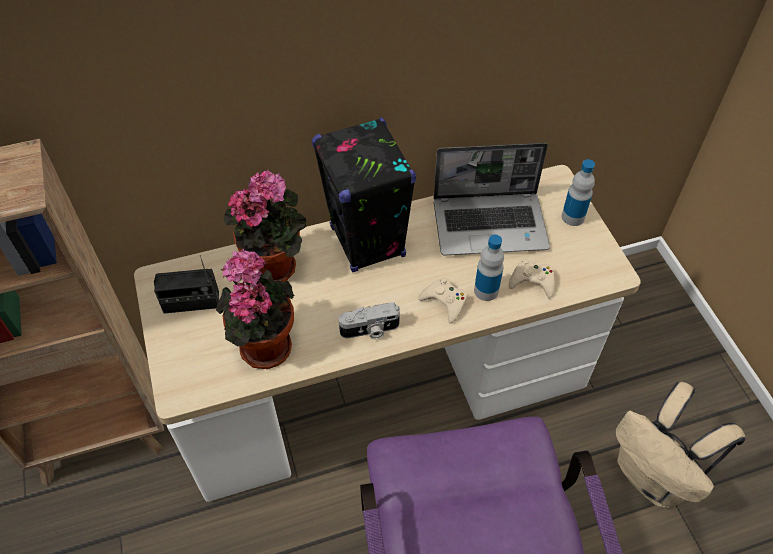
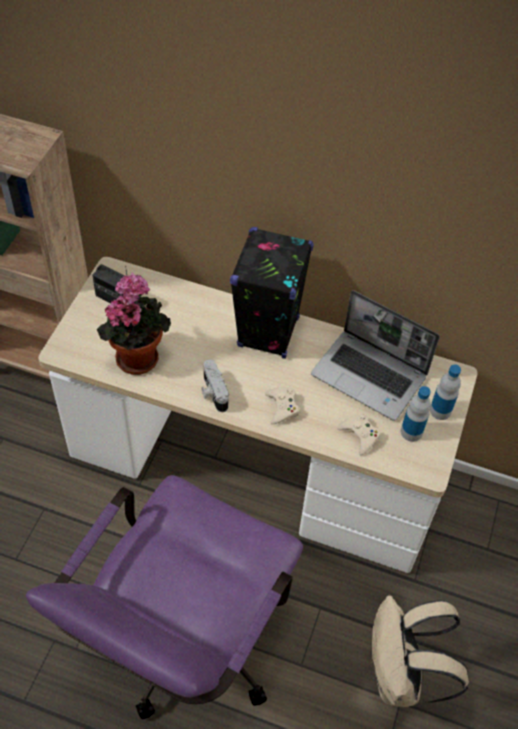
camera: 35 degrees right, 0 degrees up
(276, 265) = (192, 309): potted plant -> none
(370, 330) = (213, 392): camera -> camera turned 45 degrees clockwise
(486, 290) = (319, 419): bottle -> bottle (411, 432)

